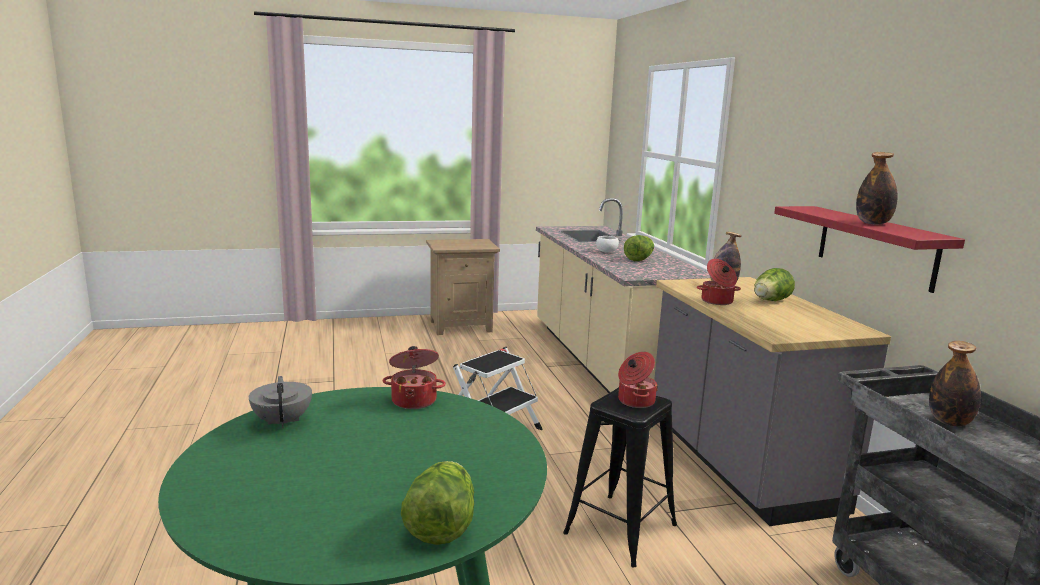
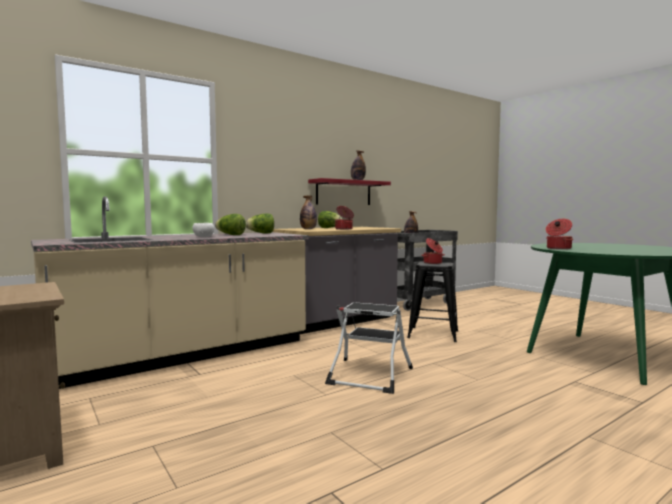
camera: 110 degrees left, 10 degrees down
(283, 421) = (633, 252): grey teapot -> none
(441, 526) = (609, 244): lettuce -> lettuce (261, 233)

